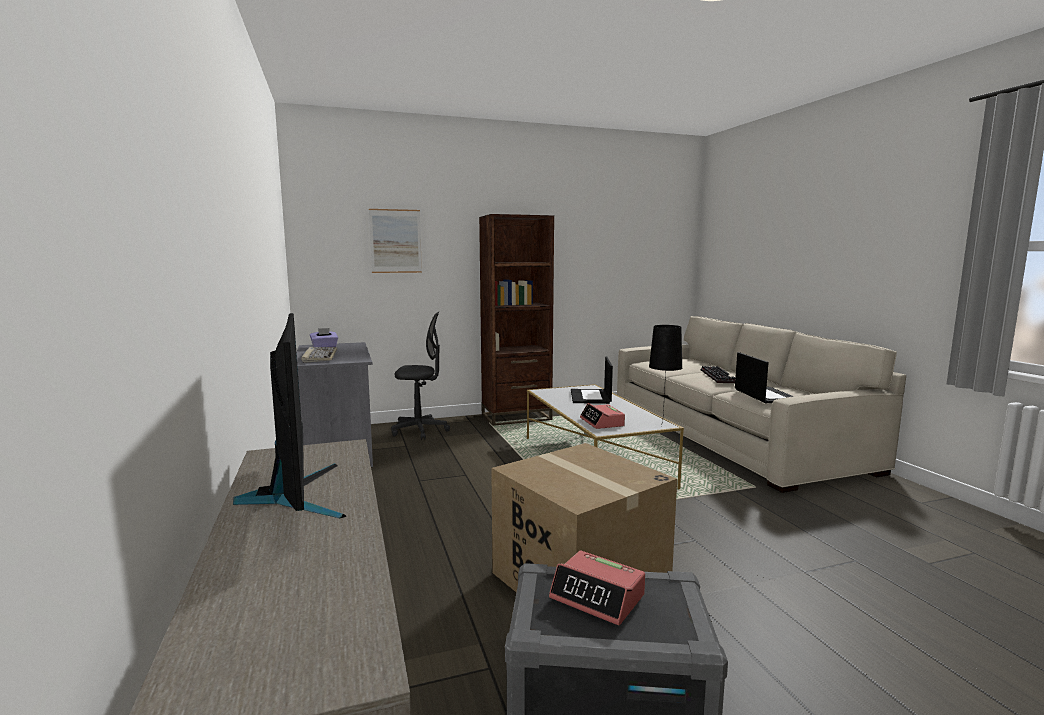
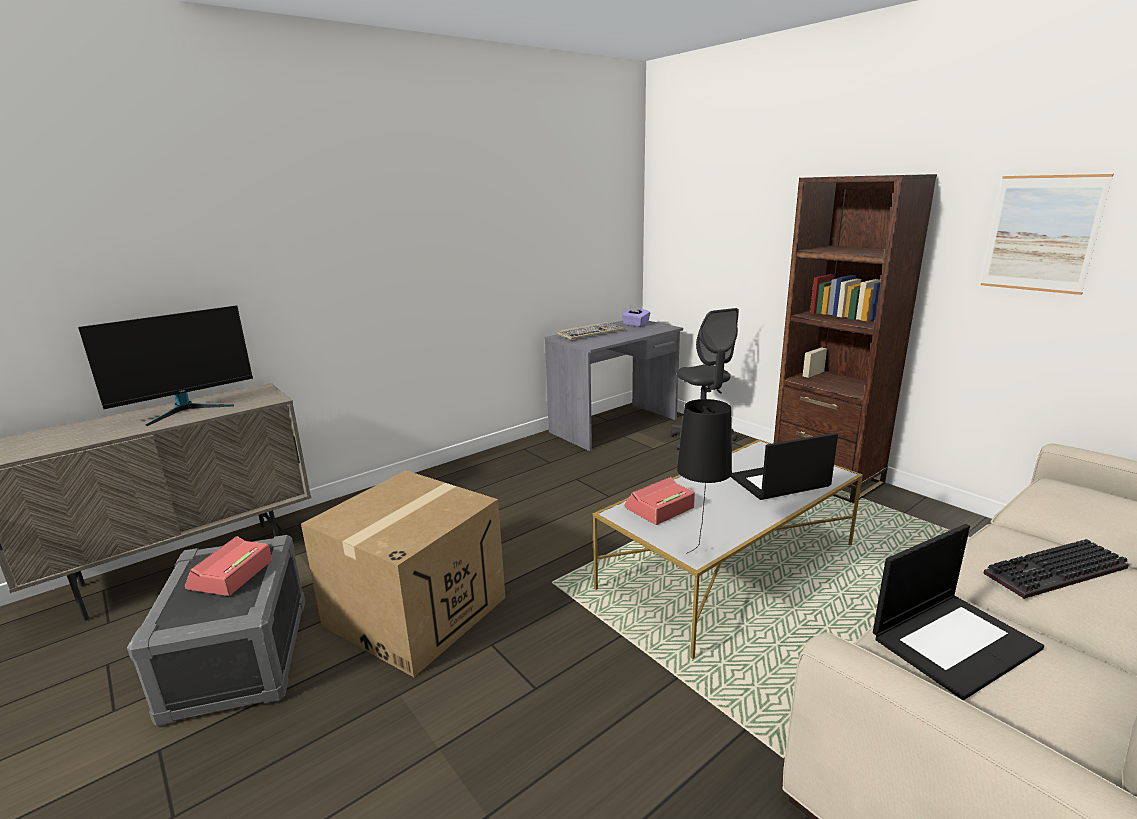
camera: 70 degrees right, 10 degrees up
(395, 241) = (733, 212): picture -> picture (1041, 234)

